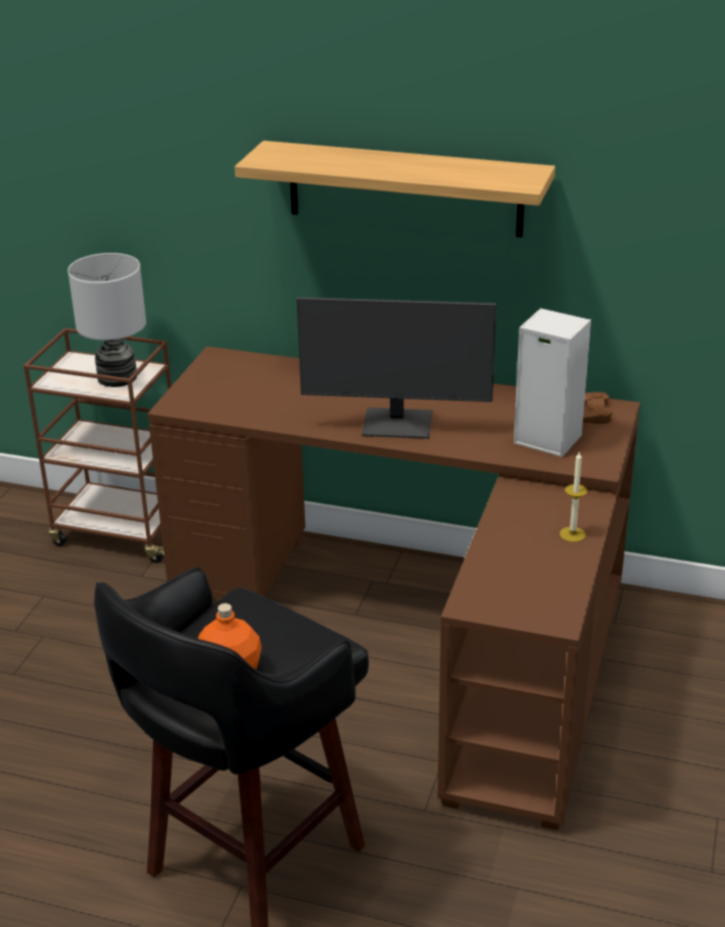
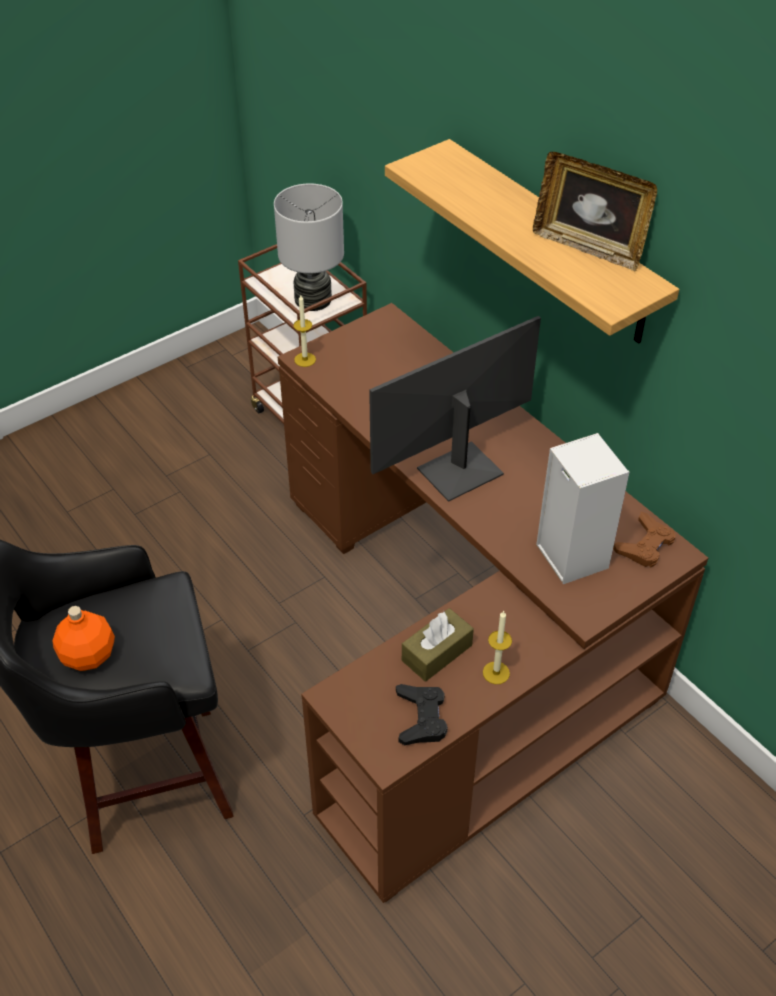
camera: 35 degrees right, 15 degrees up
(176, 406) = (305, 359): none -> candle
(397, 425) = (458, 470): monitor -> monitor turned 105 degrees clockwise
(461, 163) = (588, 247): none -> picture frame
(514, 543) = (437, 653): none -> brown tissue box
(552, 585) = (421, 718): none -> black game controller

